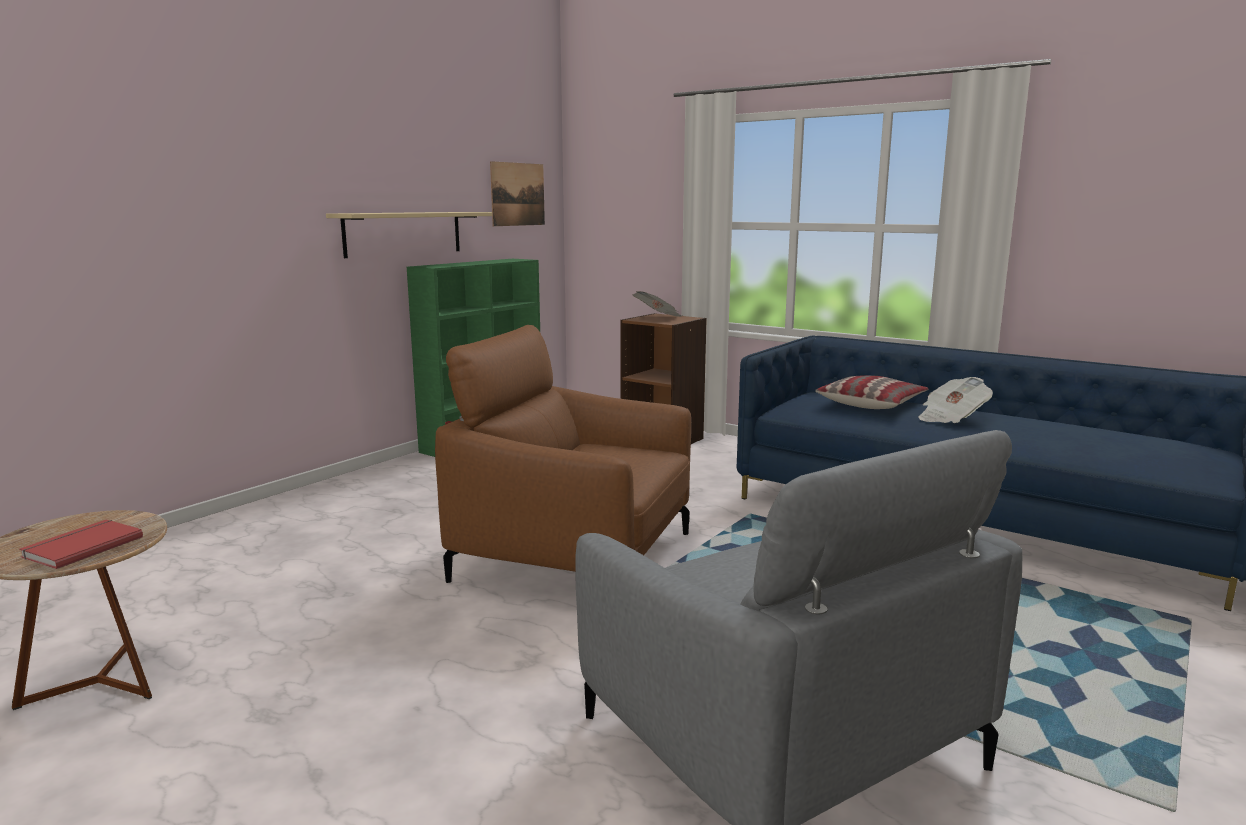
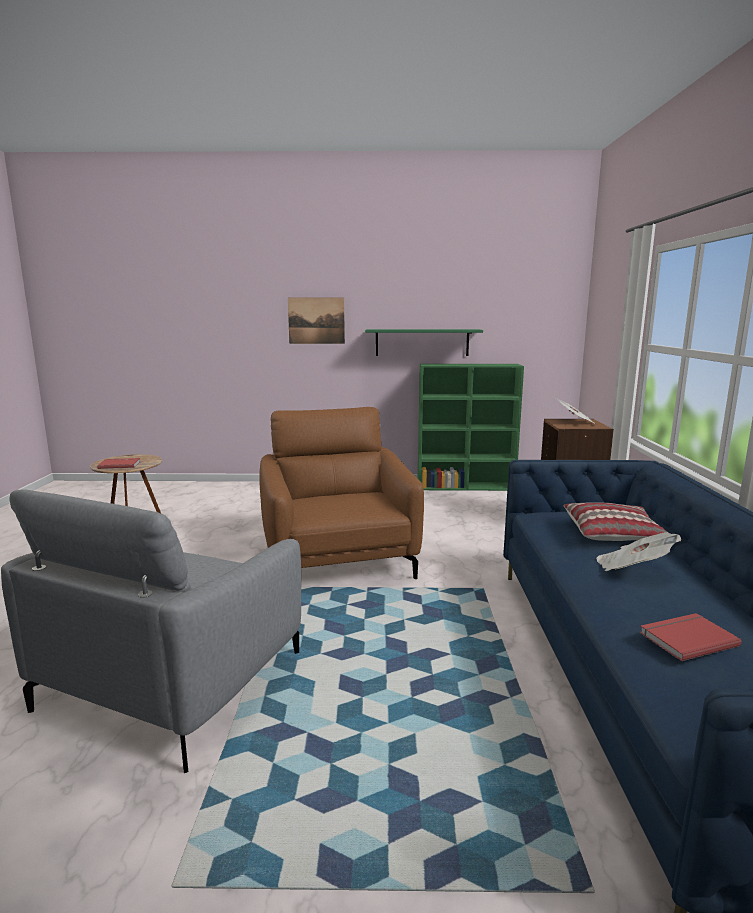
camera: 55 degrees right, 0 degrees up
(403, 233) = (422, 342): beige shelf -> green shelf
(518, 194) = (532, 316): picture -> picture (316, 320)
(1082, 438) = (686, 638): none -> red book

